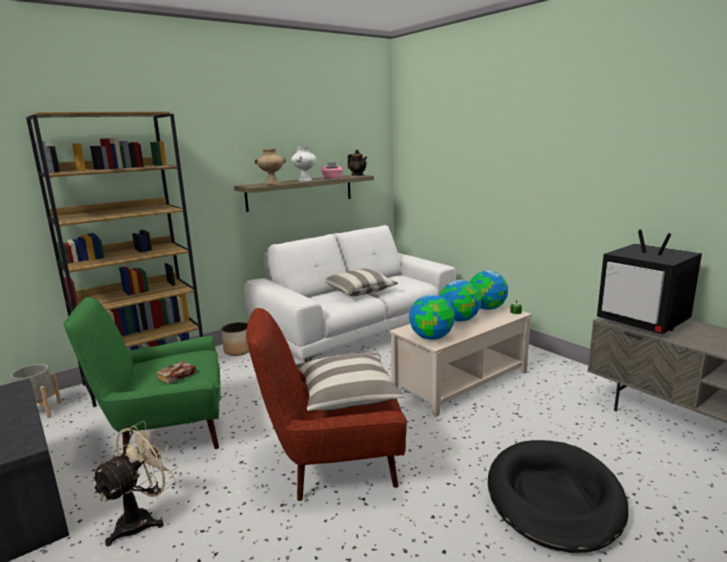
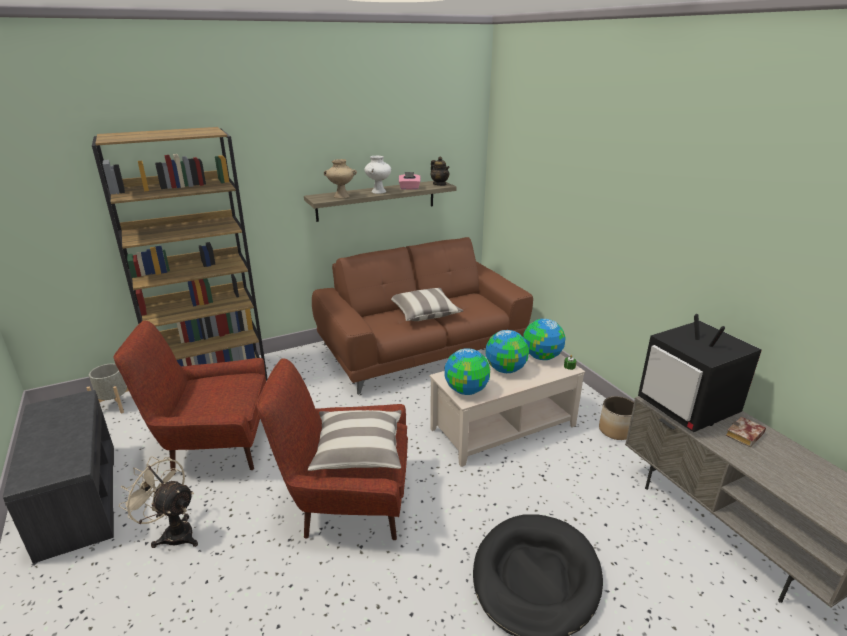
camera: 10 degrees right, 10 degrees up
(142, 519) = (173, 533): beige fan -> beige fan turned 105 degrees counterclockwise
(166, 433) = (214, 446): green armchair -> red armchair
(176, 376) = (217, 404): book -> book (745, 436)
(238, 350) = (302, 358): planter -> planter (616, 430)
(355, 330) = (422, 347): white sofa -> brown sofa

